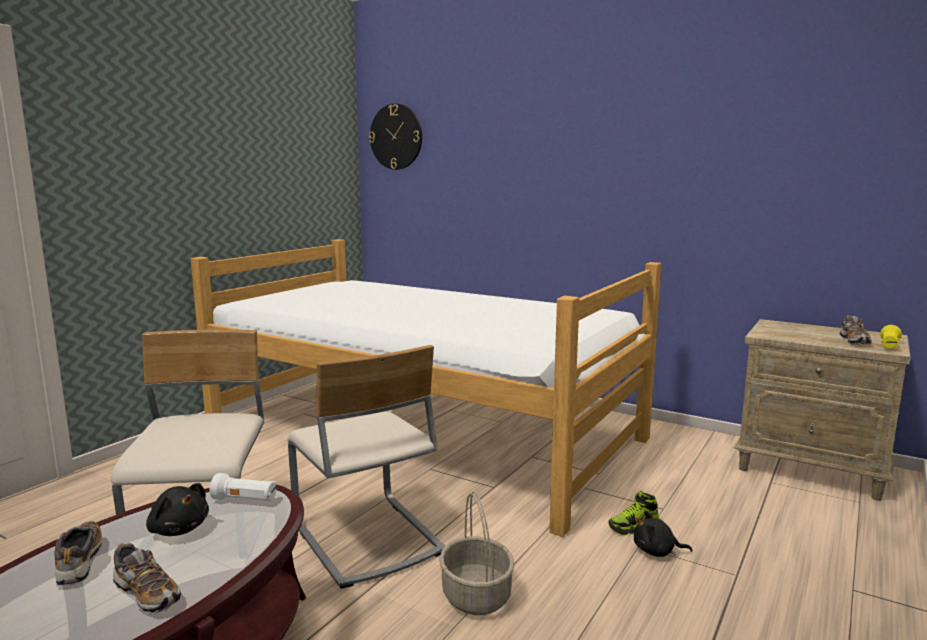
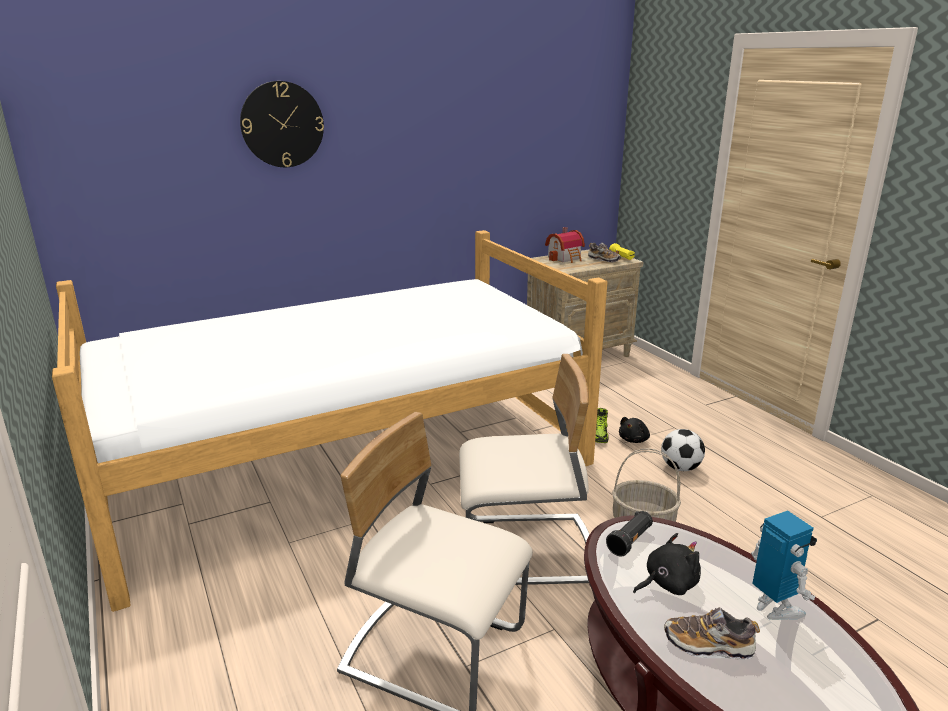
camera: 60 degrees left, 10 degrees up
(147, 594) = (774, 609): shoe -> toy robot
(245, 500) = (630, 541): white flashlight -> black flashlight
(396, 137) = (93, 116): wall clock -> wall clock (282, 124)
(634, 600) = (680, 468): none -> football
(808, 329) = (566, 258): none -> toy house

